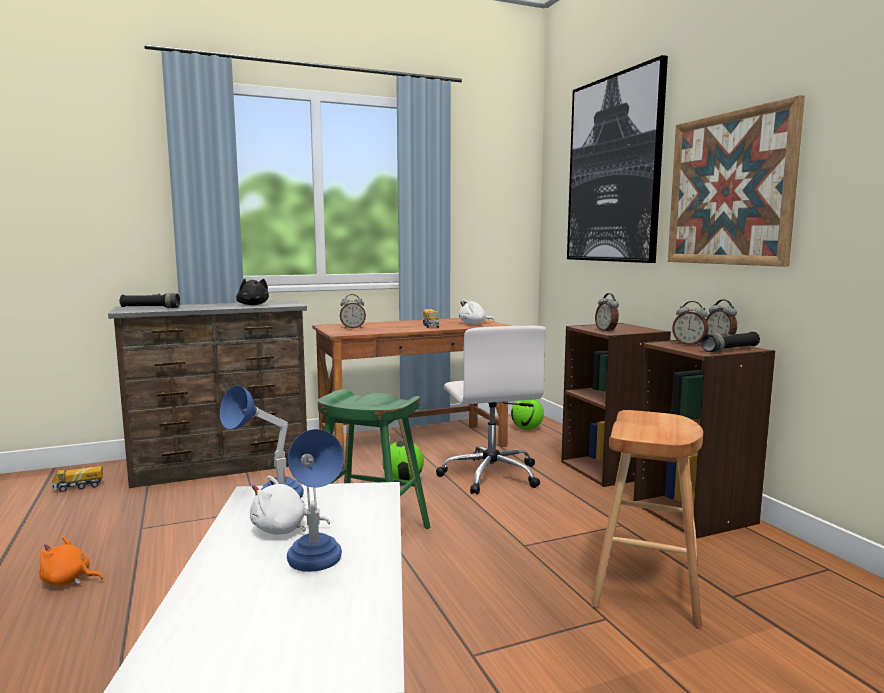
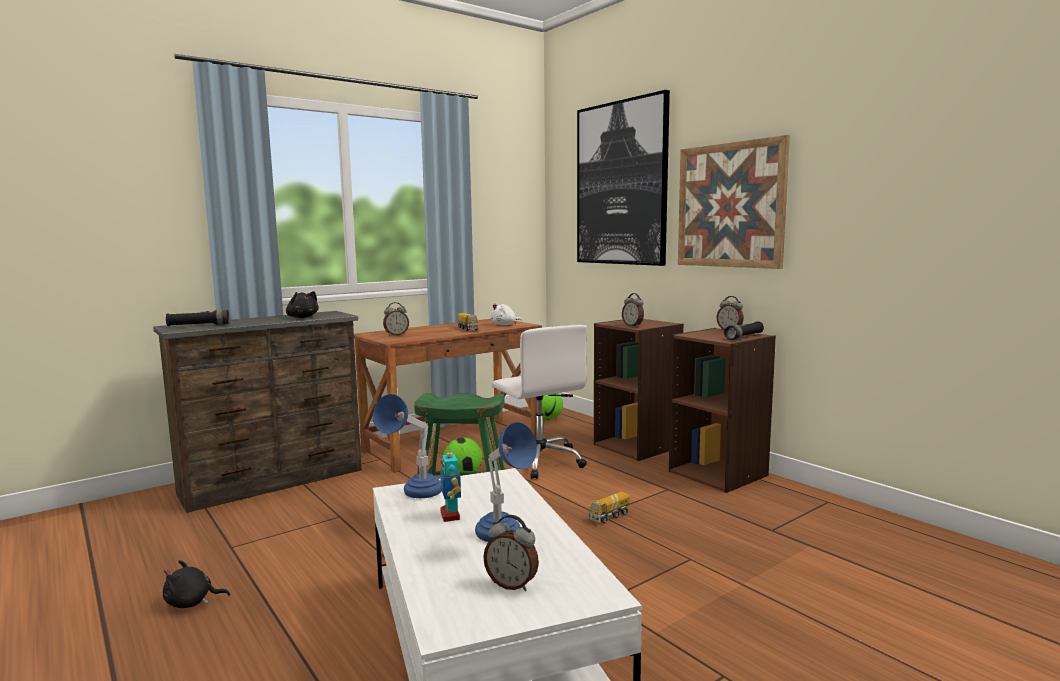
camera: 15 degrees left, 0 degrees up
(68, 581) = (192, 602): orange plush toy -> black plush toy
(78, 487) = (127, 518): toy truck -> toy truck (609, 516)
(283, 529) = (451, 515): white plush toy -> toy robot
(647, 585) = (708, 531): brown stool -> none
(689, 344) = (709, 334): alarm clock -> alarm clock (512, 584)

